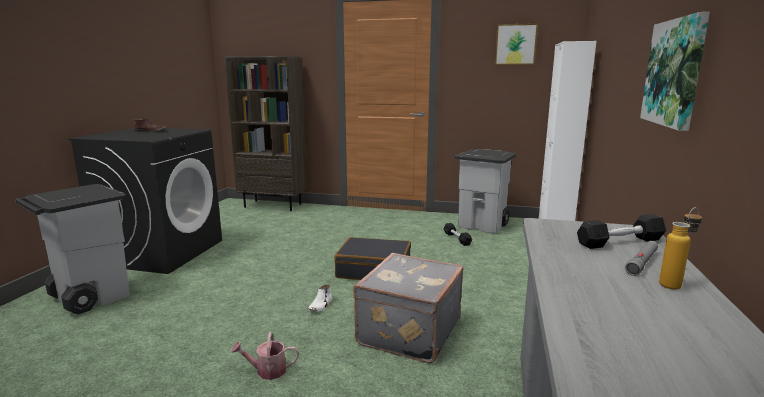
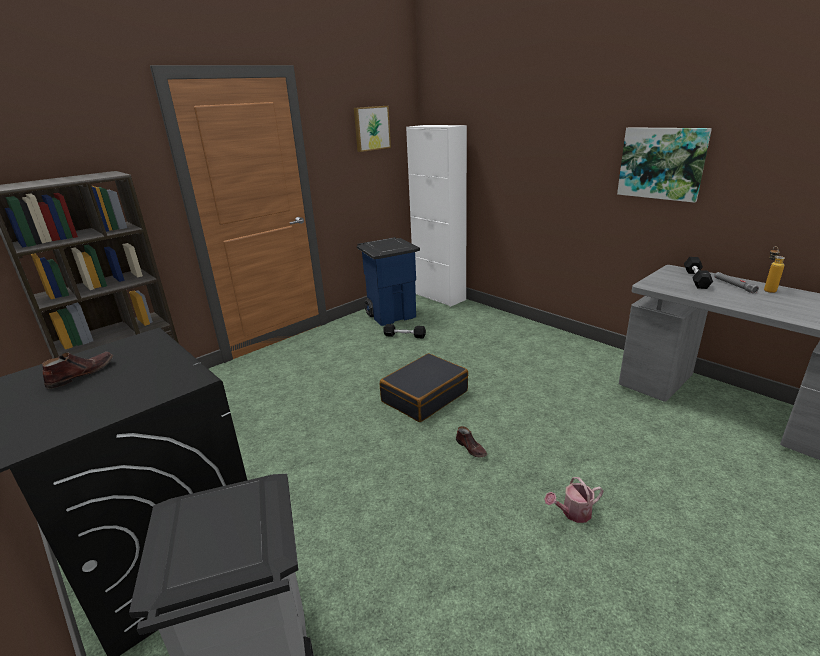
camera: 55 degrees left, 10 degrees up
(267, 371) = (573, 513): watering can -> watering can turned 45 degrees clockwise
(321, 305) = (471, 448): white shoe -> brown shoe
(407, 331) = (551, 417): grey suitcase -> none
(483, 225) = (392, 315): grey trash can -> blue trash can

